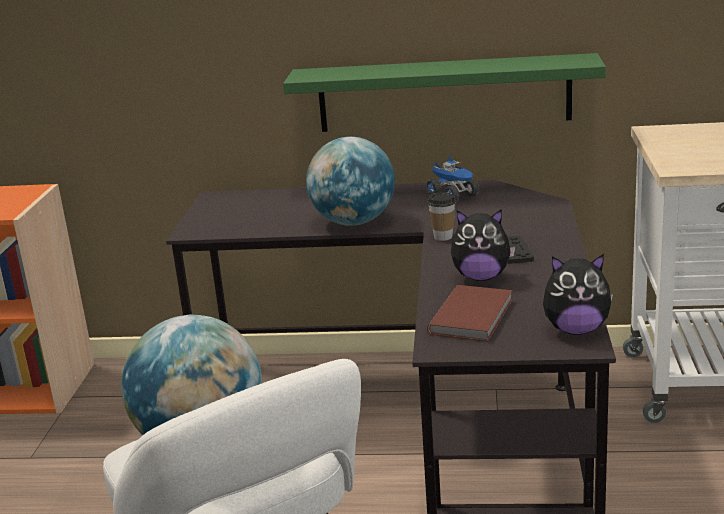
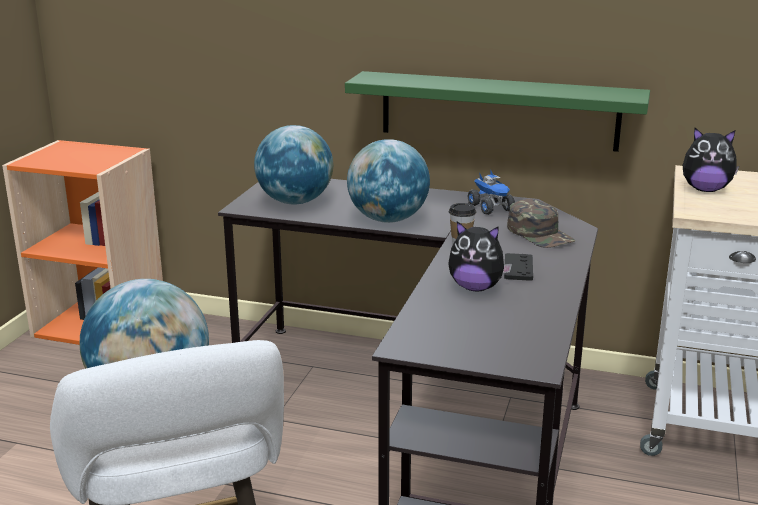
camera: 10 degrees right, 0 degrees up
(245, 218) = (295, 202): none -> globe
(474, 316) = (449, 323): brown book -> none
(516, 214) = (540, 234): none -> green cap
(576, 329) = (537, 351): plush toy -> plush toy (705, 190)

